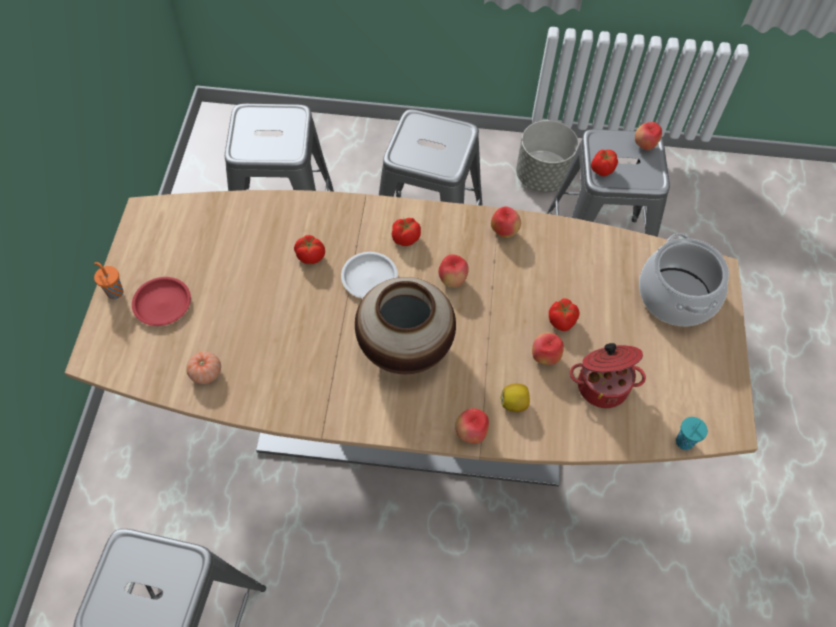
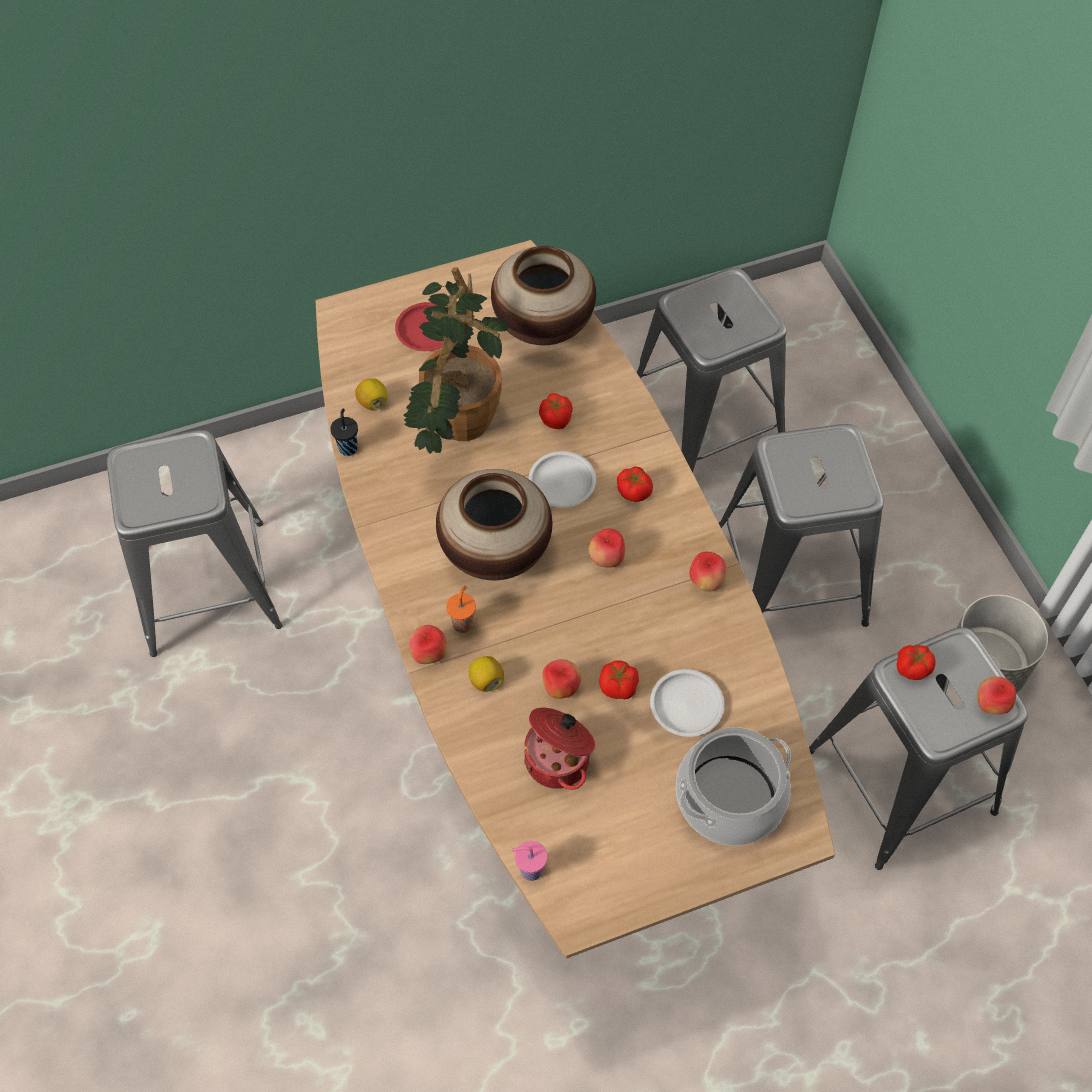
camera: 65 degrees right, 0 degrees up
(114, 292) = (418, 288): orange cup -> orange cup (463, 623)
(206, 373) = (373, 402): tomato -> lemon
(219, 226) = (543, 326): none -> vase
(238, 410) = (348, 447): none -> black cup
(275, 326) = (455, 430): none -> potted plant
(595, 288) = (686, 706): none -> white plate
(683, 443) = (529, 870): turquoise cup -> pink cup

